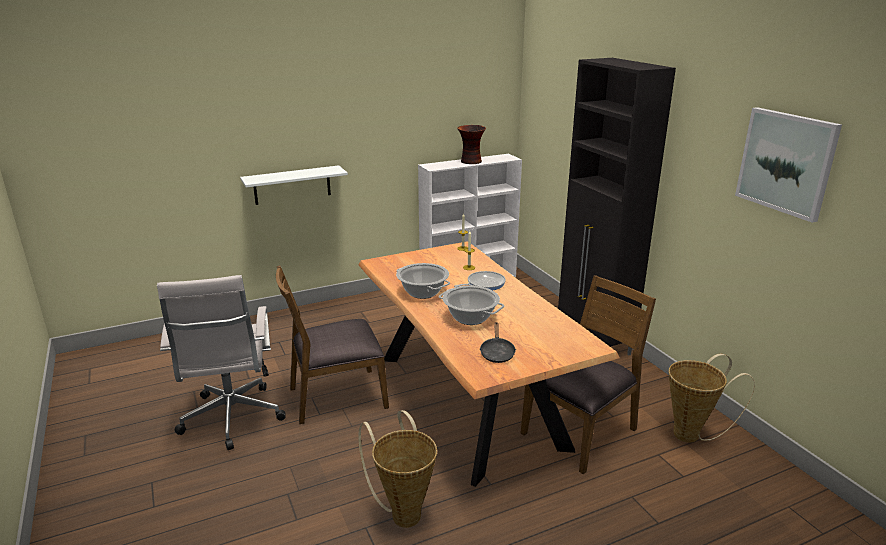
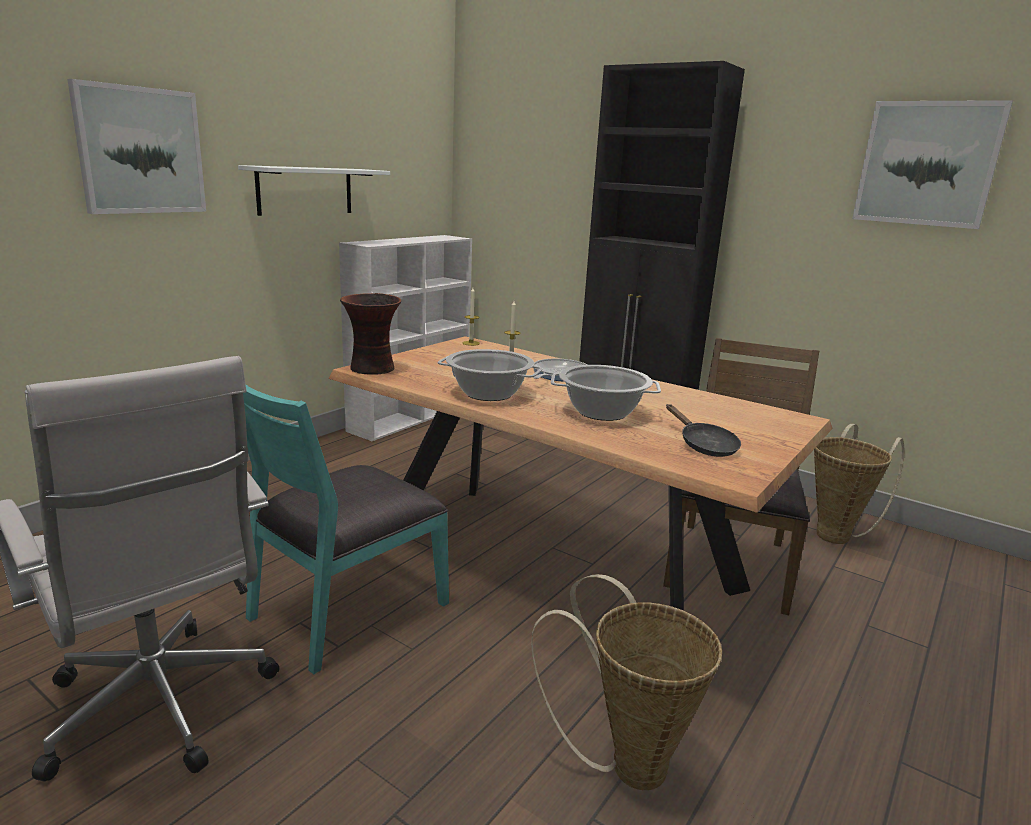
camera: 30 degrees left, 5 degrees down
(291, 122) = (140, 151): none -> picture
(292, 185) = (145, 268): white shelf -> white shelf (305, 190)
(337, 396) = (346, 609): brown chair -> turquoise chair
(471, 161) = (410, 240): vase -> vase (372, 369)

